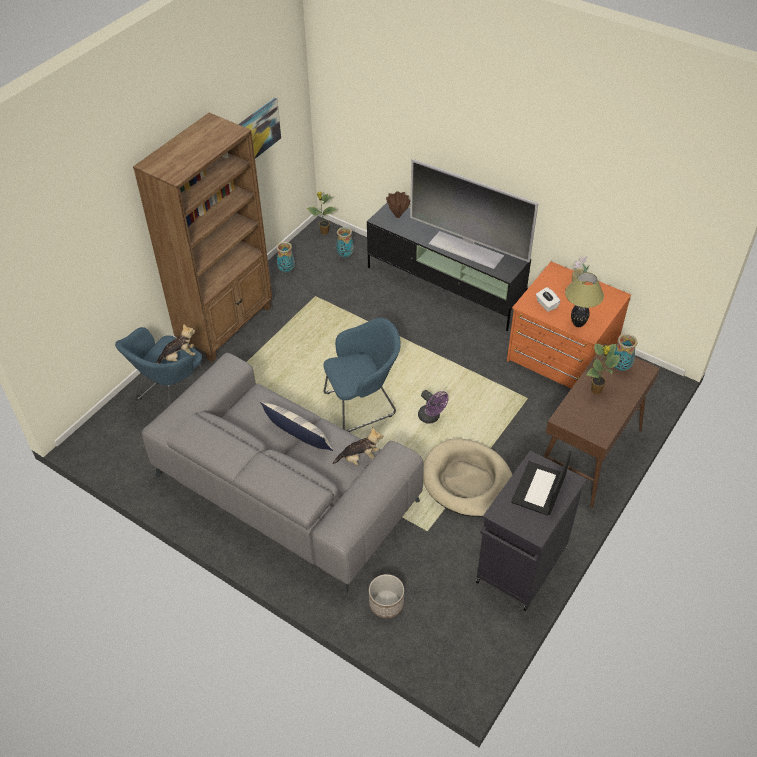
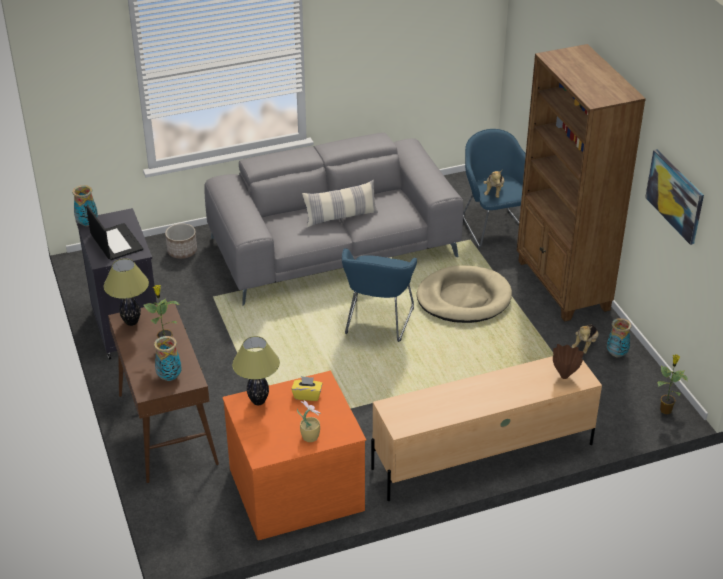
camera: 125 degrees right, 10 degrees down
(345, 255) = (607, 407): vase -> vase (87, 223)
(360, 459) = (283, 235): plush toy -> plush toy (585, 345)
(431, 417) = (317, 355): purple fan -> none
(445, 289) = (481, 456): black tv stand -> beige tv stand
(466, 249) = (458, 399): television -> none
(467, 481) = (230, 341): beige dog bed -> beige dog bed (463, 298)
(546, 305) = (307, 395): white tissue box -> yellow tissue box
(597, 428) = (131, 322): none -> table lamp

